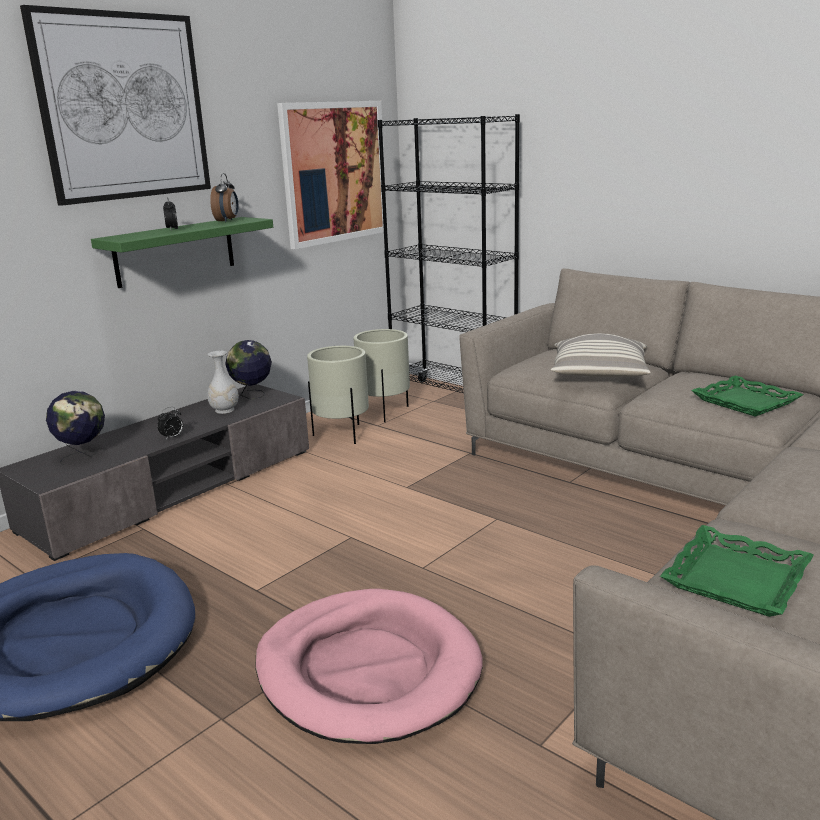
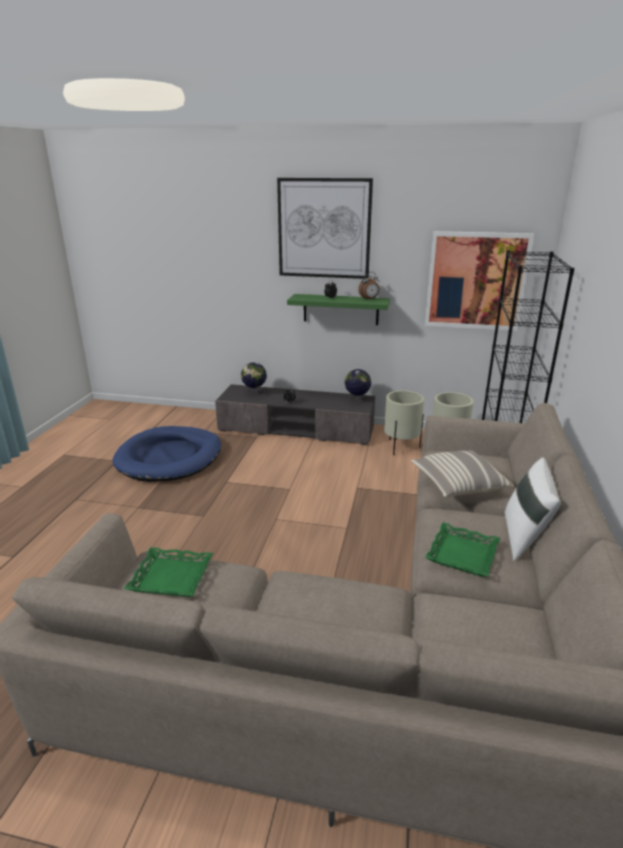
camera: 60 degrees right, 5 degrees up
(224, 410) = (331, 401): white vase -> none
(368, 670) = (183, 530): pink dog bed -> none
(724, 375) = (524, 538): none -> white pillow

